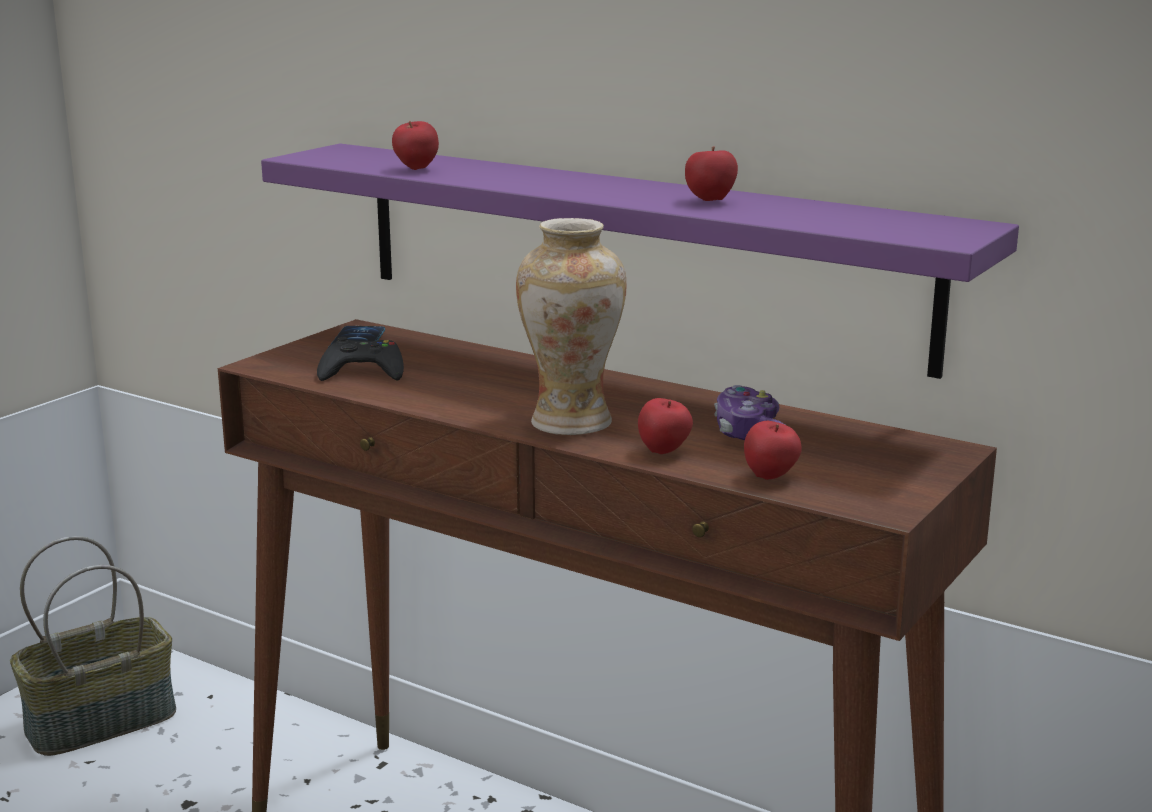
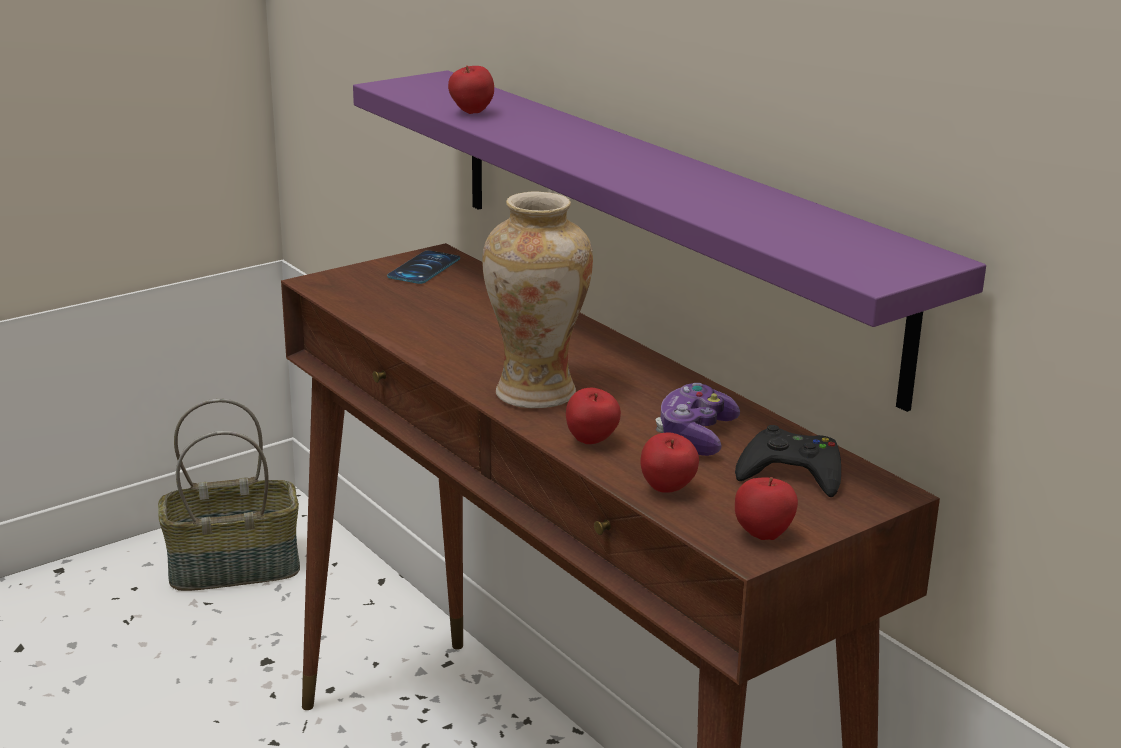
camera: 20 degrees right, 5 degrees up
(363, 371) = (400, 304): black game controller -> black game controller (791, 473)
(710, 201) = (698, 189): apple -> apple (763, 535)

